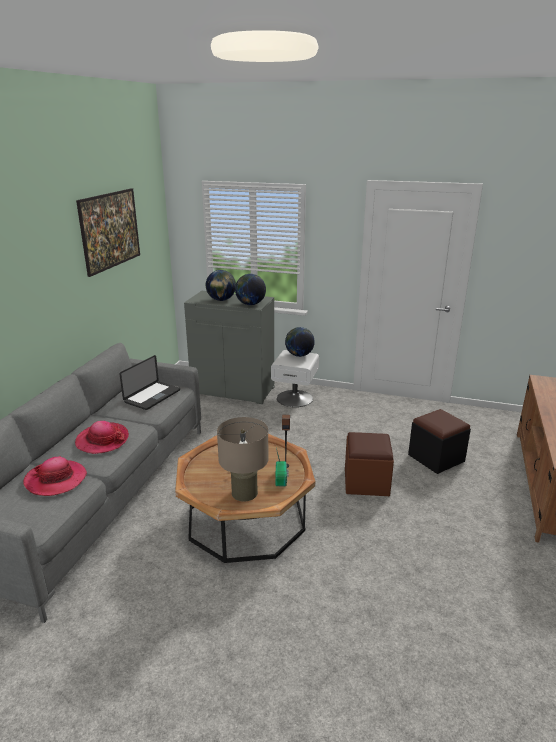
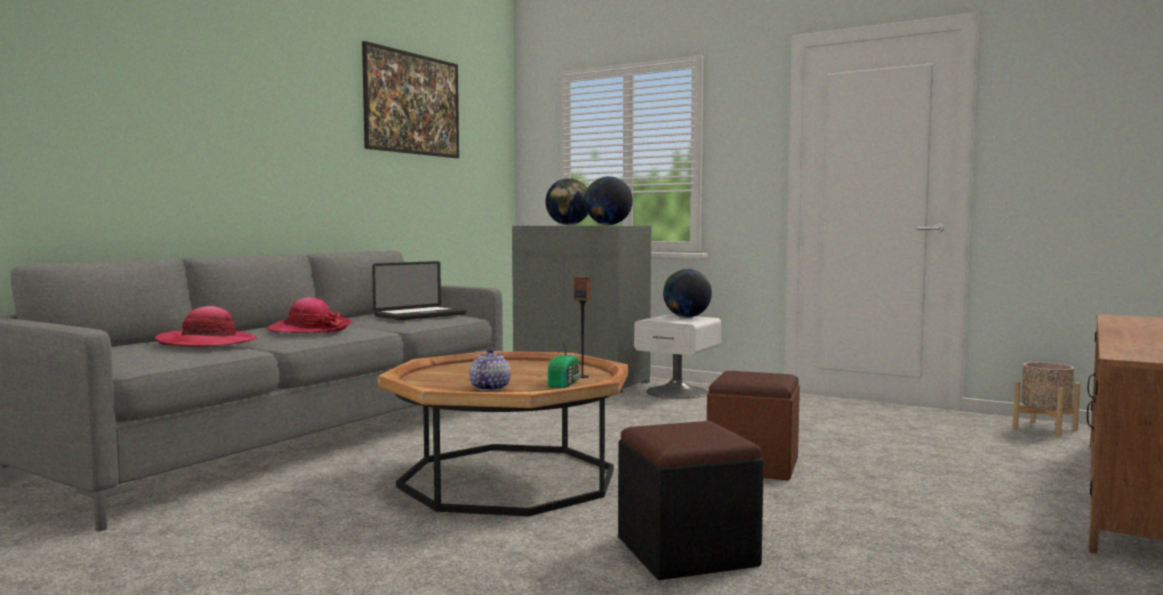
camera: 15 degrees right, 20 degrees down
(244, 493) = (489, 388): beige table lamp -> teapot
(436, 458) = (905, 454): black ottoman -> black ottoman (686, 552)
(493, 419) = (1044, 429): none -> beige planter

